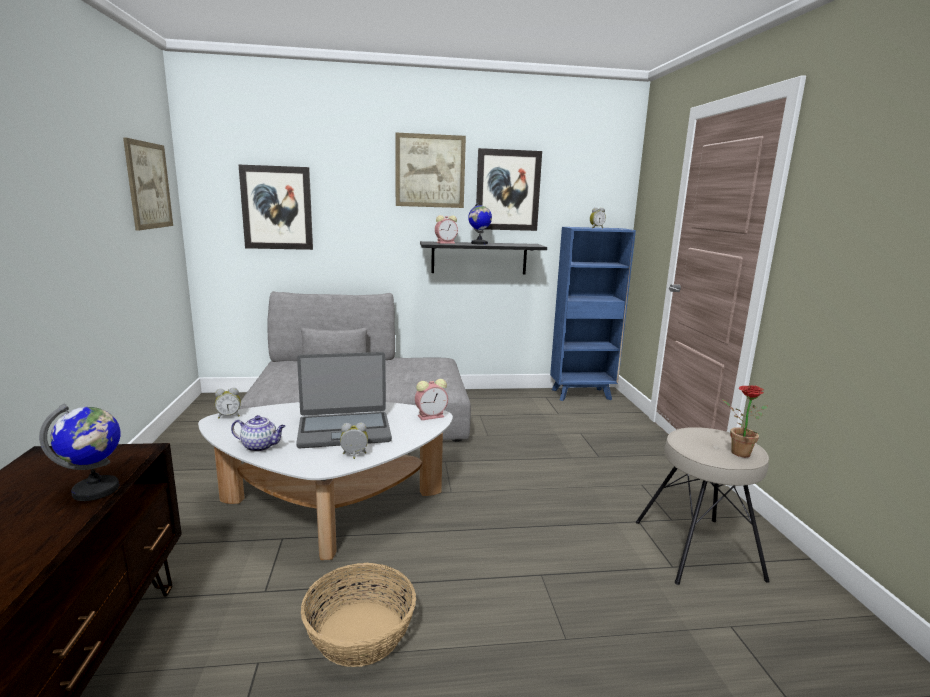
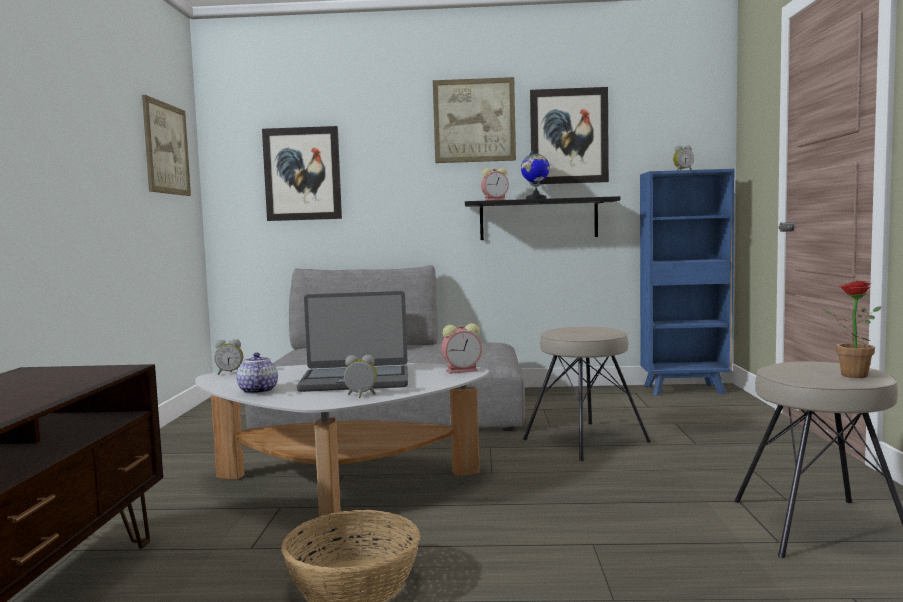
camera: 10 degrees right, 10 degrees down
(96, 490) = (71, 386): globe -> none
(260, 446) = (257, 391): teapot -> teapot turned 120 degrees counterclockwise
(517, 453) = (585, 440): none -> beige stool

